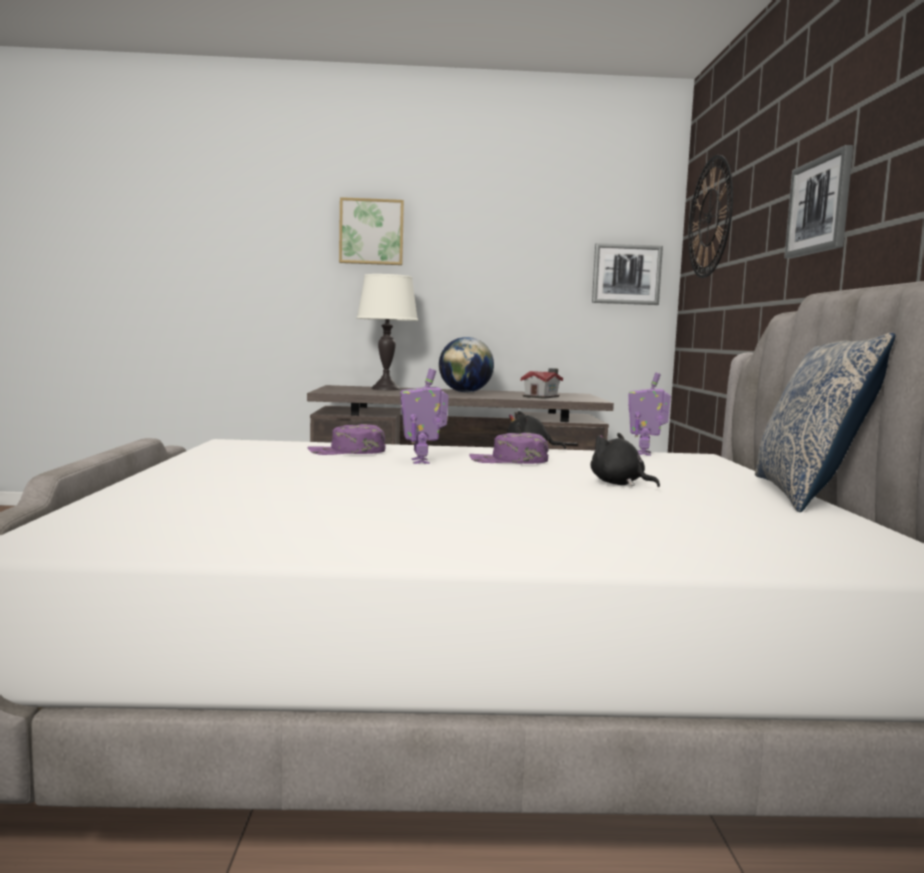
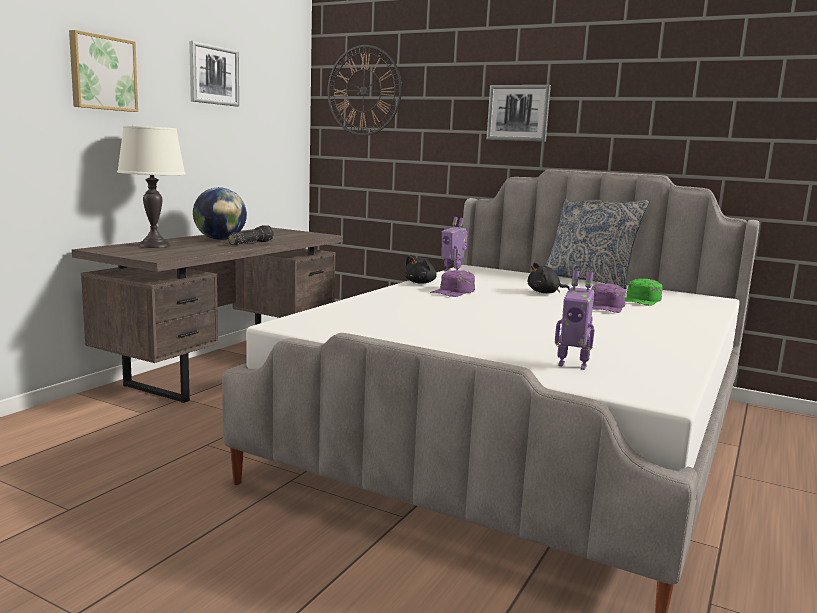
camera: 60 degrees left, 5 degrees up
(346, 452) = (378, 309): purple cap -> purple cap (606, 307)
(422, 461) = (439, 304): toy robot -> toy robot (572, 365)
(468, 395) = (250, 243): none -> flashlight
(542, 396) = (284, 236): toy house -> none
(626, 274) = (285, 125): picture -> picture (213, 75)
(720, 522) = (641, 300): none -> green cap

